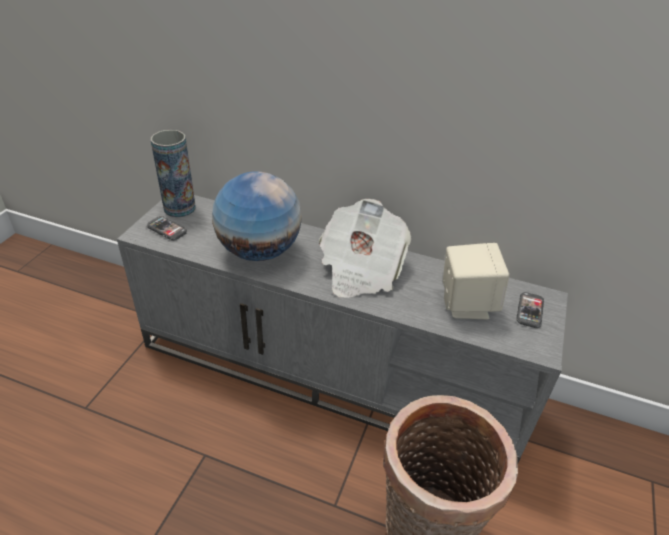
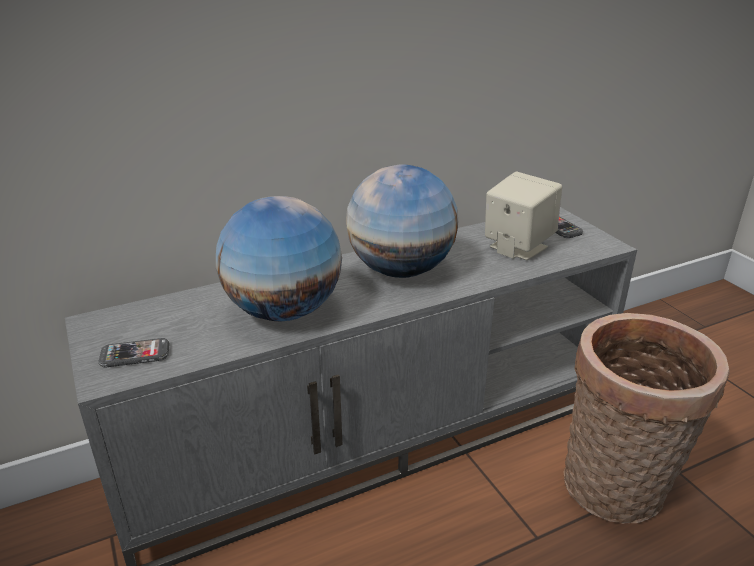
camera: 45 degrees left, 10 degrees down
(179, 208) = (112, 328): vase -> none
(360, 269) = (401, 270): newspaper -> globe

